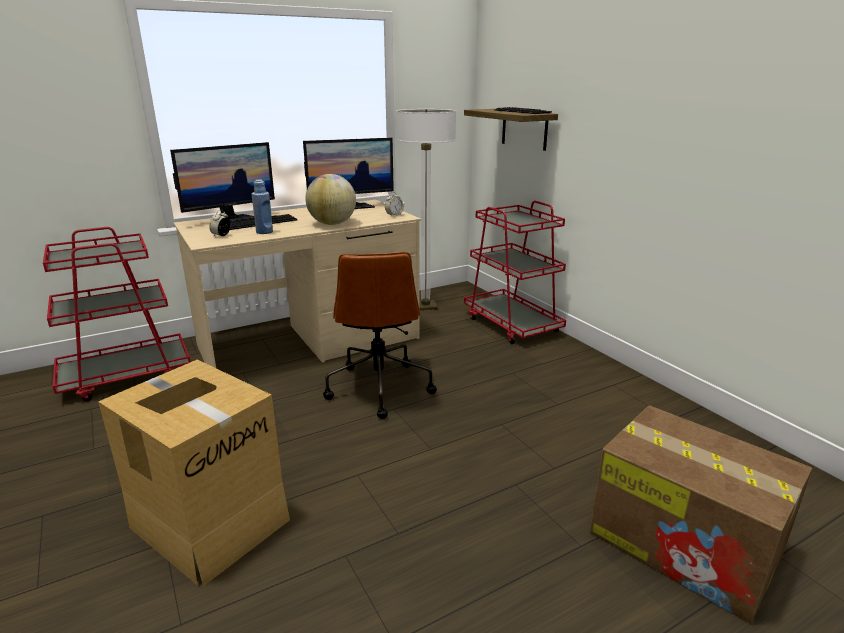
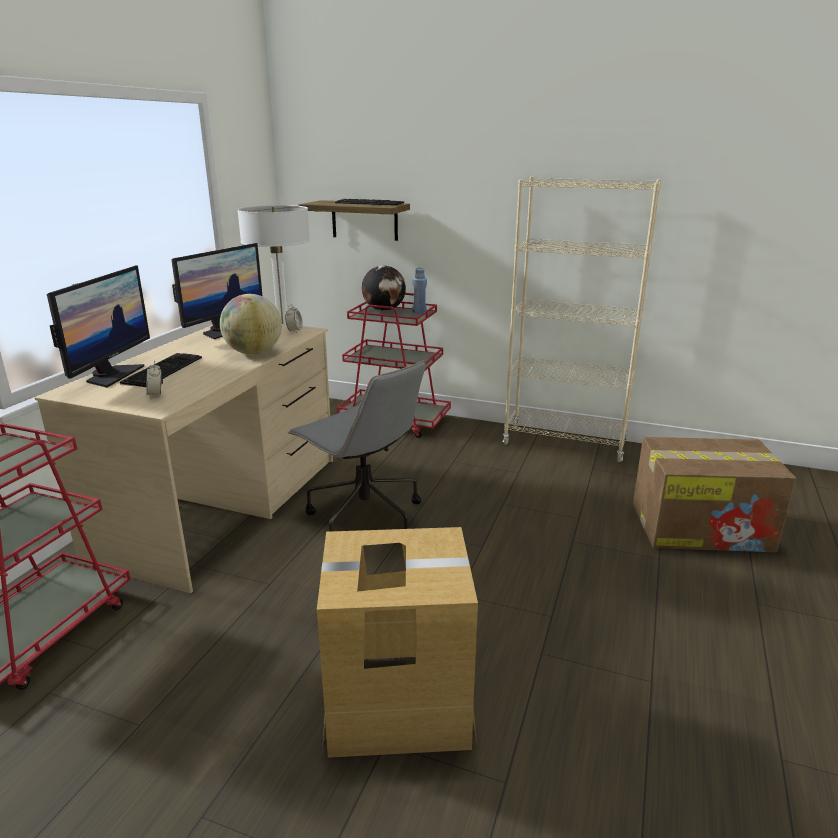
camera: 40 degrees left, 0 degrees up
(264, 232) = (199, 378): blue bottle -> blue bottle (419, 312)
(379, 387) = (363, 518): brown office chair -> grey office chair
(518, 216) = (384, 310): none -> globe
(647, 397) = (564, 444): none -> beige bookcase

